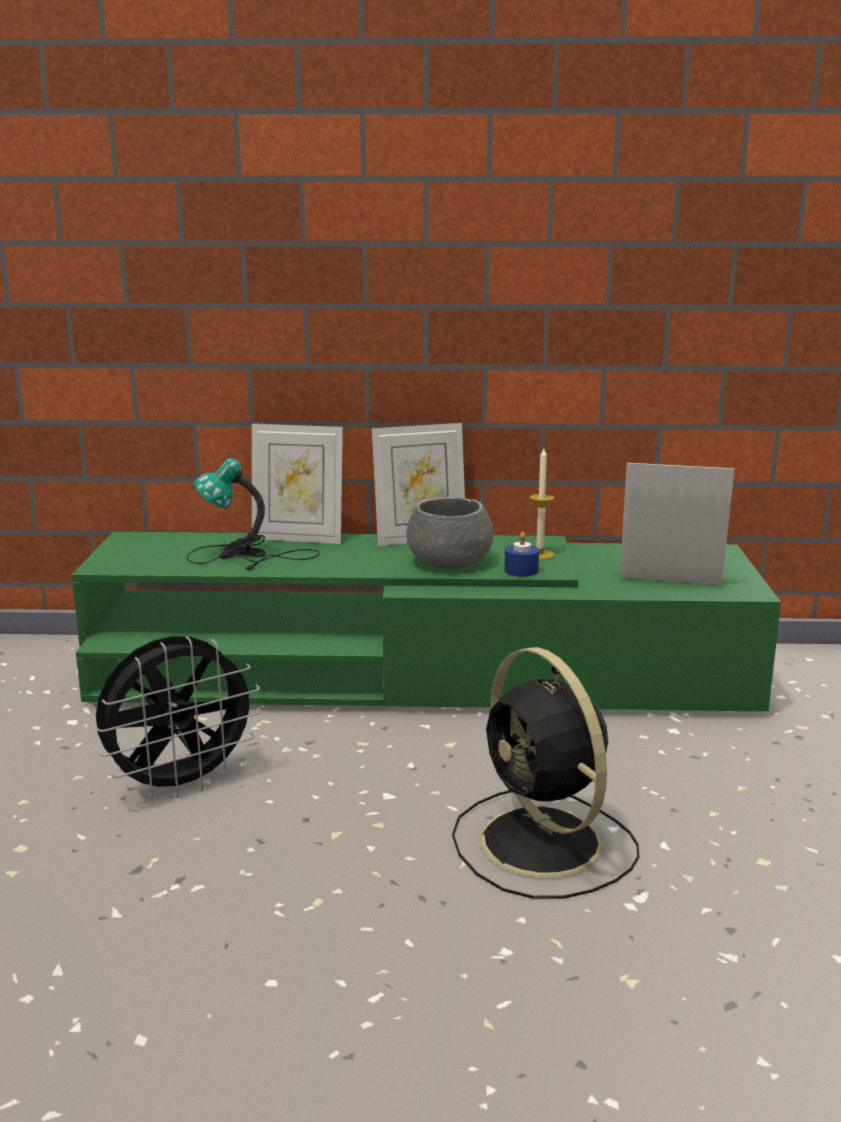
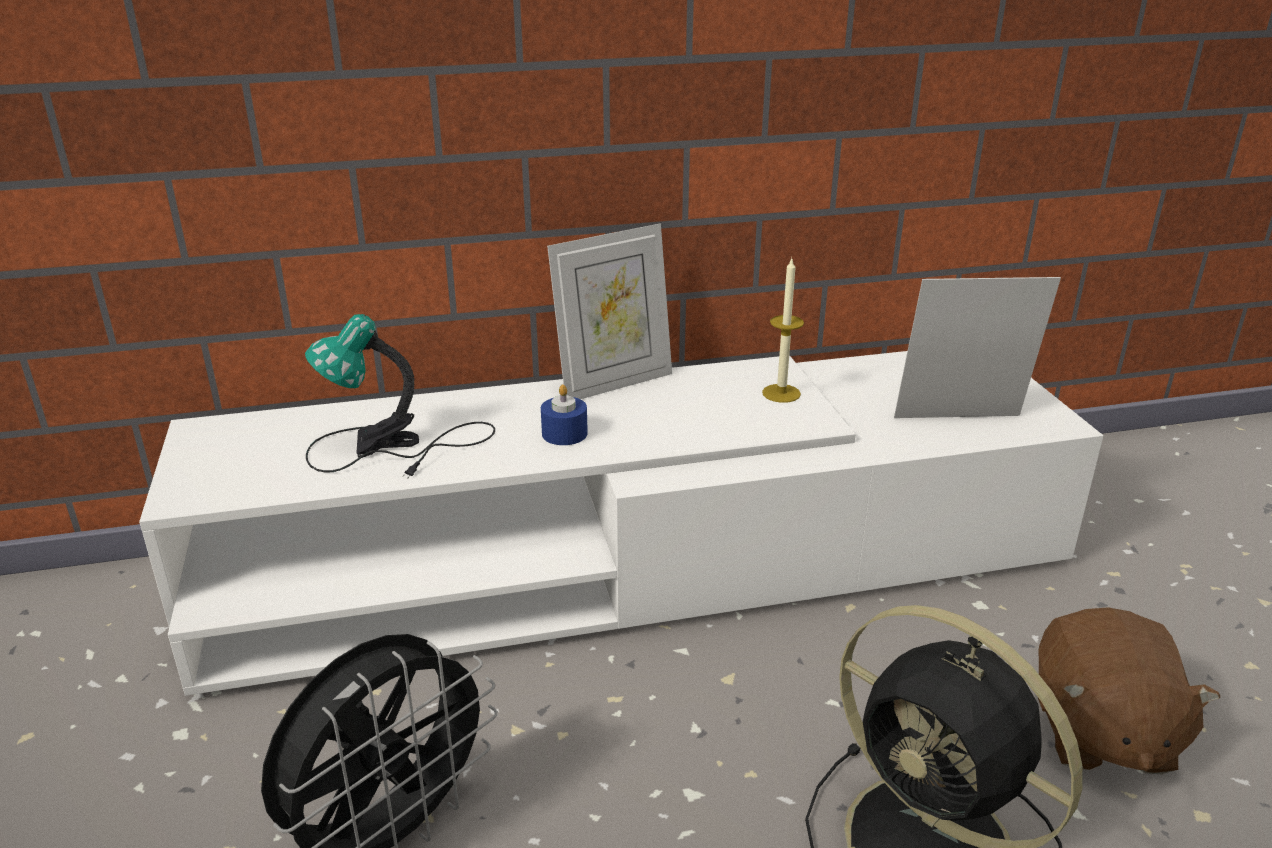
camera: 15 degrees left, 10 degrees up
(298, 538) = (450, 402): picture frame -> none
(420, 676) = (636, 562): green tv stand -> white tv stand
(450, 562) = (677, 422): grey bowl -> none
(521, 570) = (776, 426): blue candle -> blue candle (564, 433)
(716, 809) = (1100, 733): none -> brown plush toy

